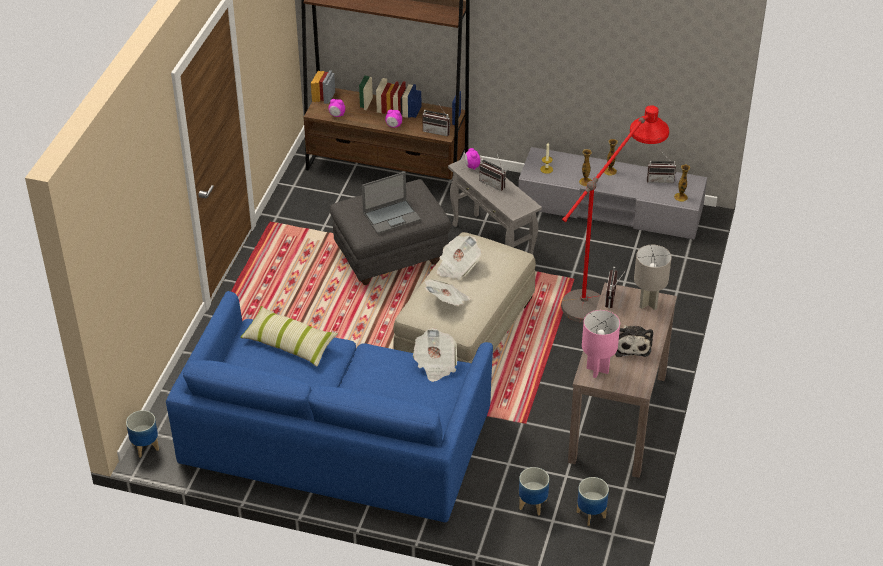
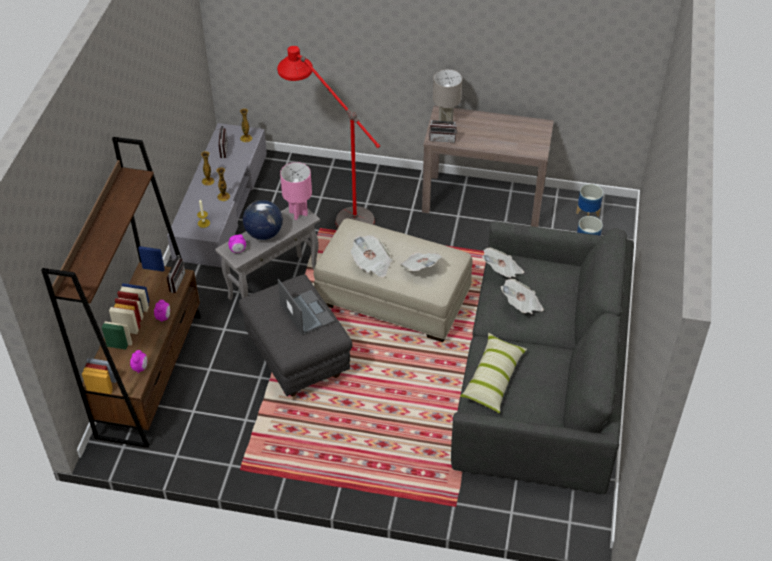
camera: 95 degrees left, 5 degrees up
(145, 447) = (589, 528): planter -> none
(335, 436) = (541, 378): blue sofa -> grey sofa
(382, 373) = (521, 305): none -> newspaper
(494, 183) = (264, 233): radio -> globe
(597, 369) = (528, 147): pink table lamp -> pink table lamp (298, 213)
(631, 345) = (496, 129): plush toy -> none

